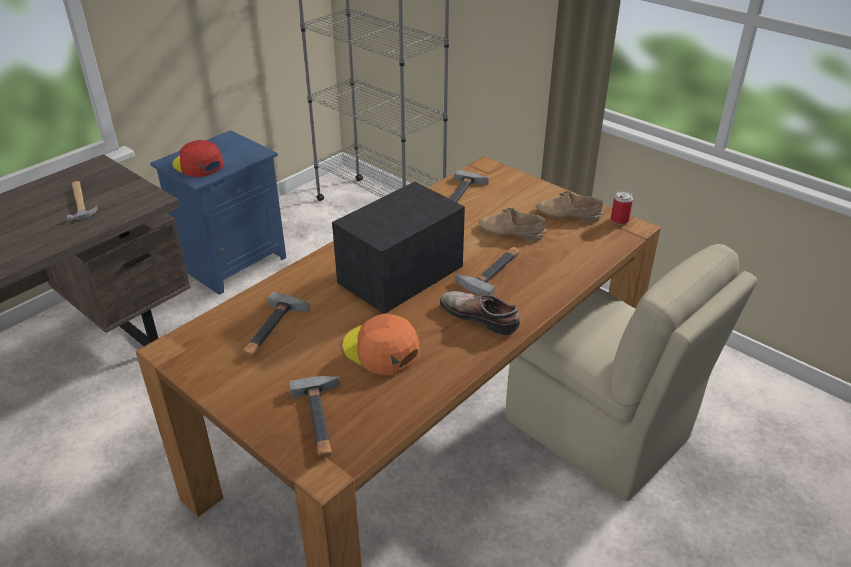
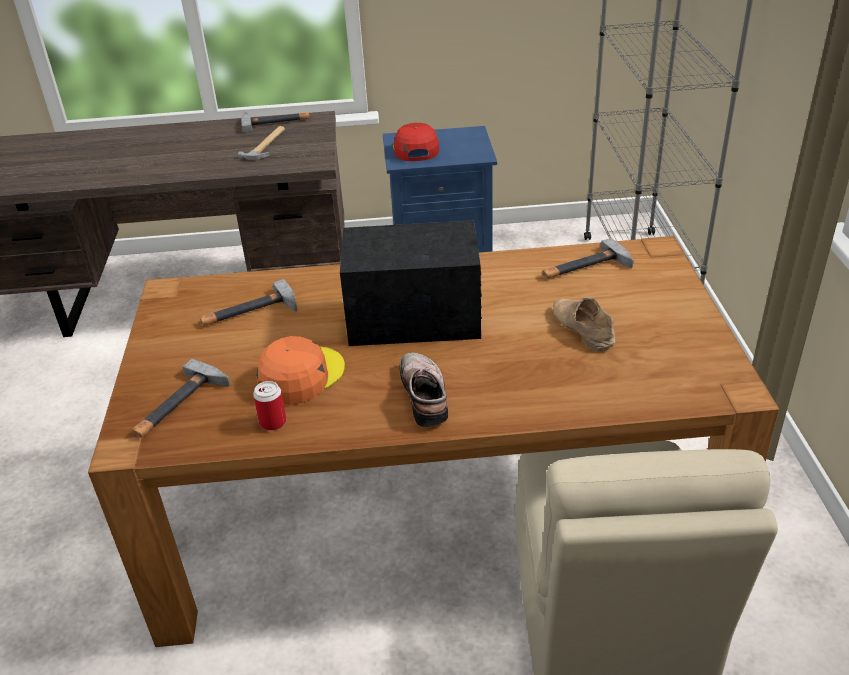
camera: 45 degrees right, 0 degrees up
(381, 350) = (300, 376): orange cap -> orange cap turned 45 degrees clockwise
(492, 271) = (502, 358): hammer -> hammer (276, 122)
(568, 214) = (677, 340): beige shoe -> none
(619, 220) = (732, 375): can -> can (273, 422)

